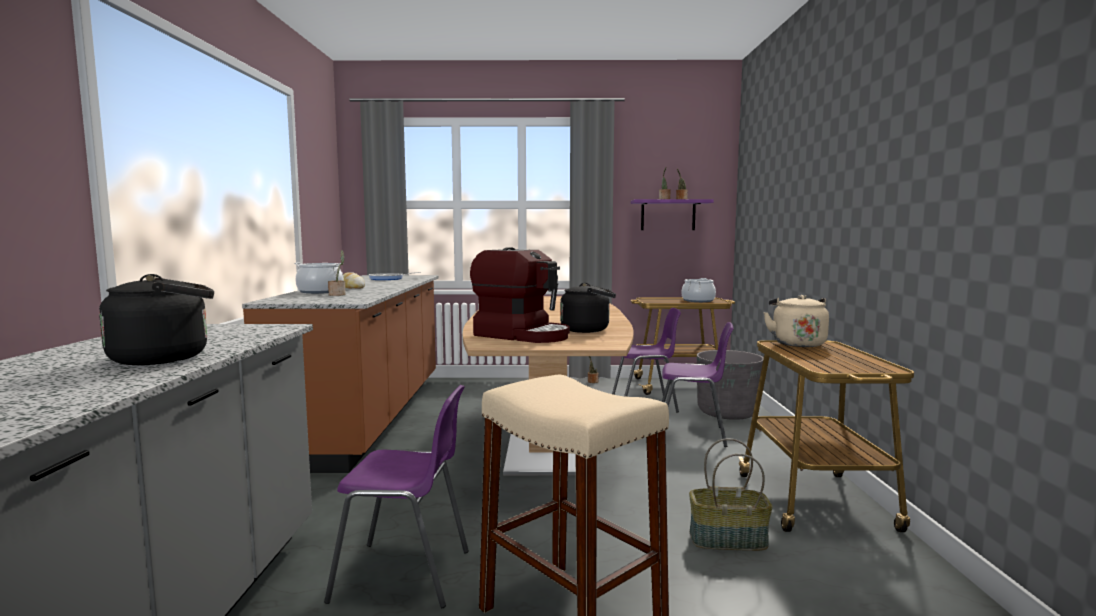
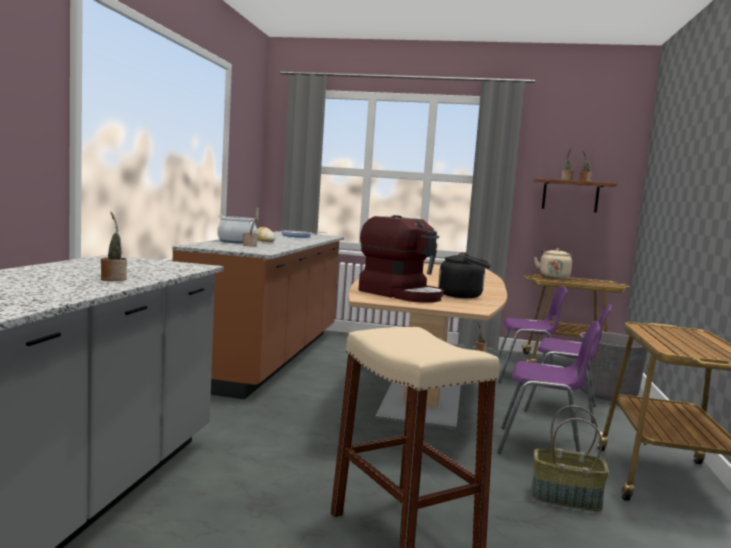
camera: 10 degrees right, 0 degrees up
(166, 358) = (113, 279): black kettle -> potted plant
(406, 575) = (276, 481): purple chair -> purple chair (541, 447)
(668, 215) = (570, 196): purple shelf -> brown shelf
(698, 300) = (592, 282): cooking pot -> none
(796, 343) = (663, 328): beige kettle -> beige kettle (553, 277)

